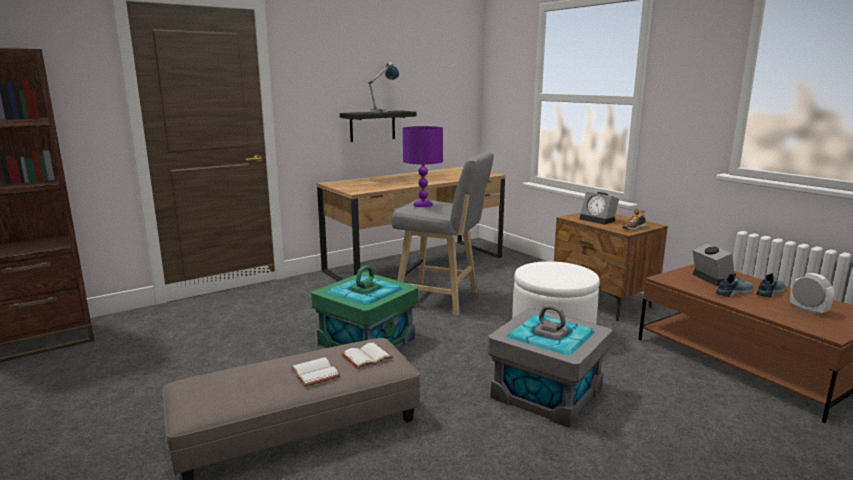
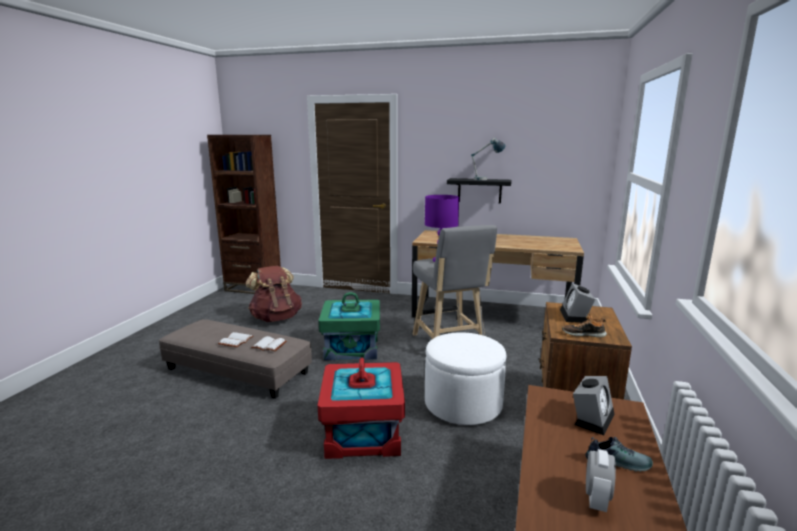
camera: 50 degrees right, 0 degrees up
(192, 357) = (276, 318): none -> brown backpack
(546, 393) = (362, 433): grey storage box -> red storage box
(732, 292) = (571, 438): shoe -> none

